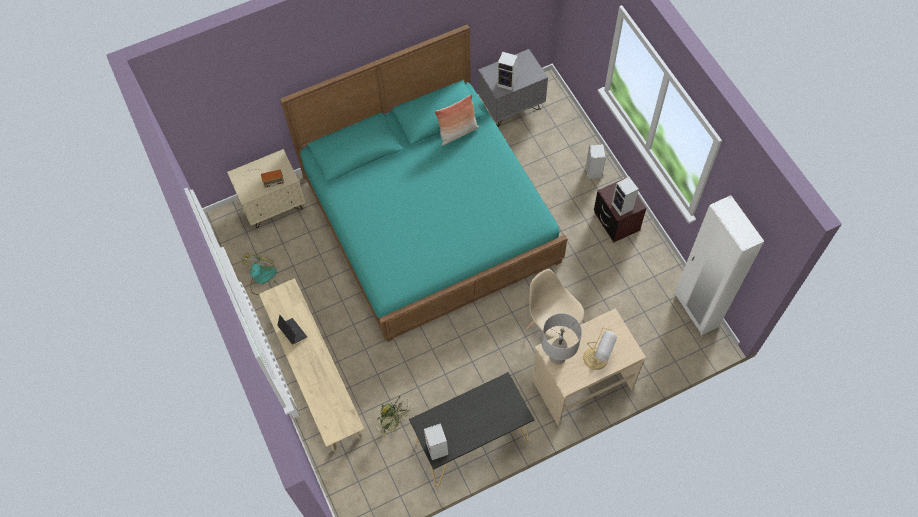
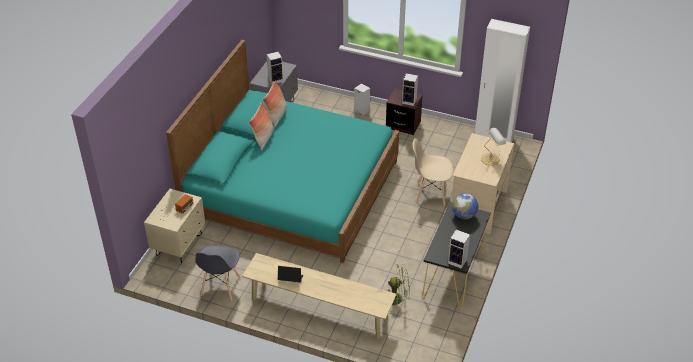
camera: 45 degrees left, 20 degrees down
(263, 280) = (220, 286): fan -> grey chair
(417, 152) = (263, 138): none -> pillow
(503, 400) = (464, 215): none -> globe
(558, 357) = (470, 171): grey table lamp -> none

